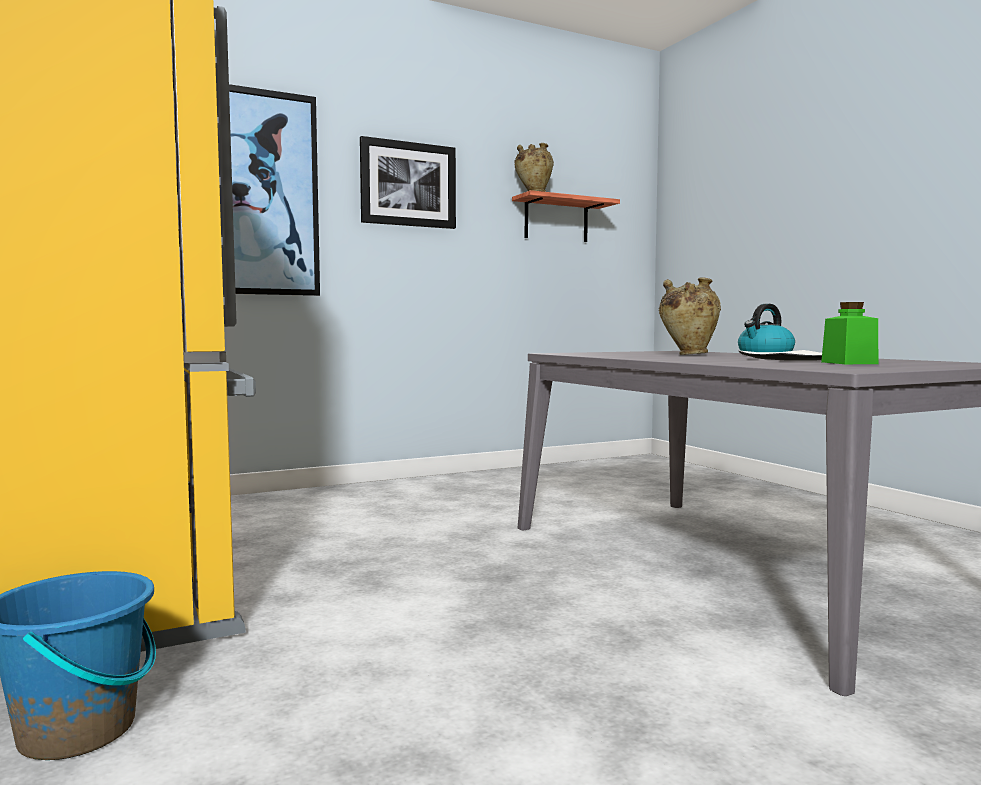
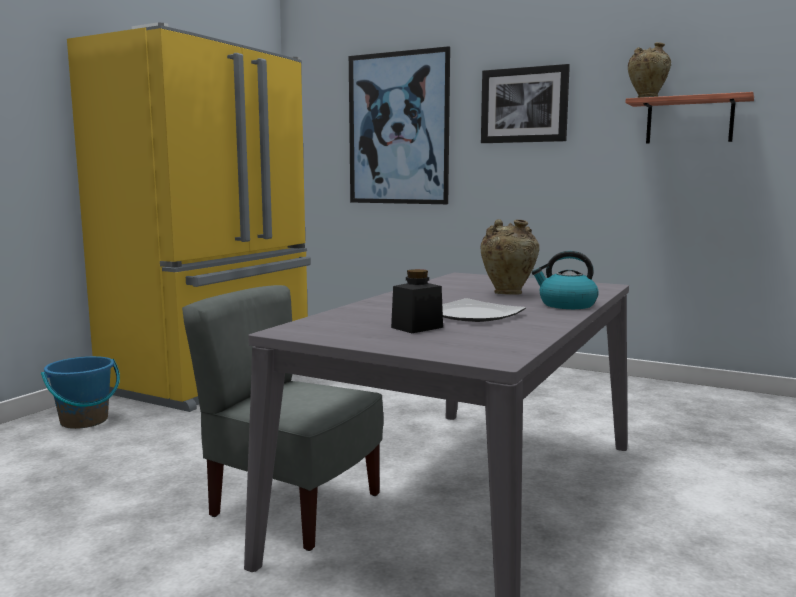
camera: 55 degrees right, 5 degrees up
(687, 638) = (294, 507): none -> grey chair
(849, 363) = (417, 327): green jar -> black jar

